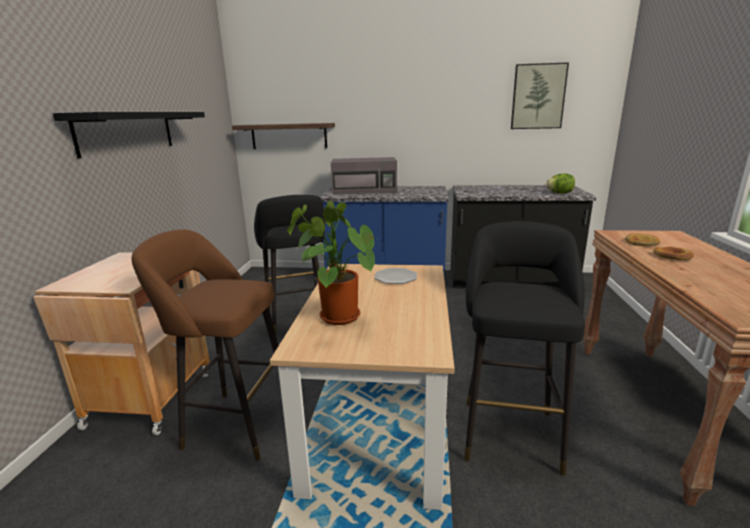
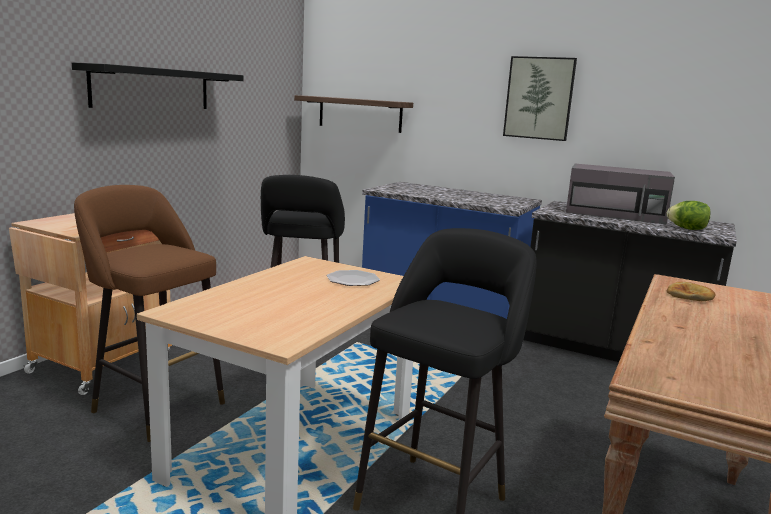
camera: 20 degrees right, 5 degrees down
(336, 316) = (241, 296): potted plant -> none
(365, 190) = (430, 190): grey microwave -> grey microwave (616, 214)
(538, 96) = (687, 90): picture -> picture (539, 98)
(672, 256) = (700, 315): bread -> none

